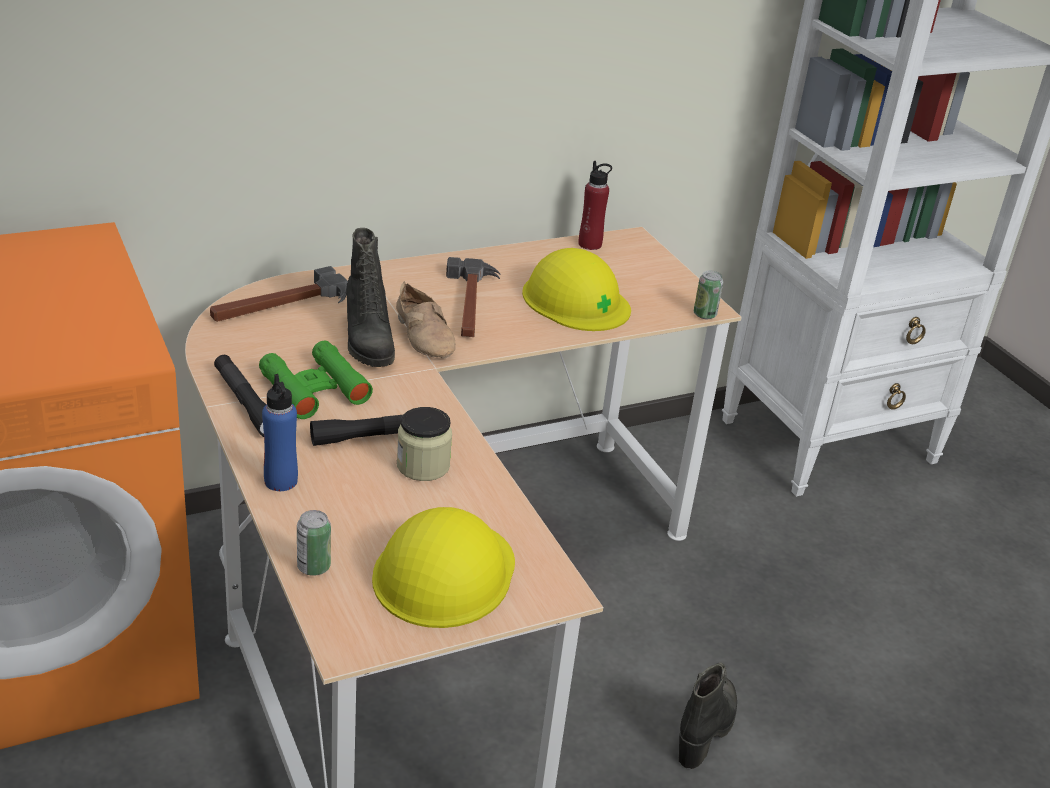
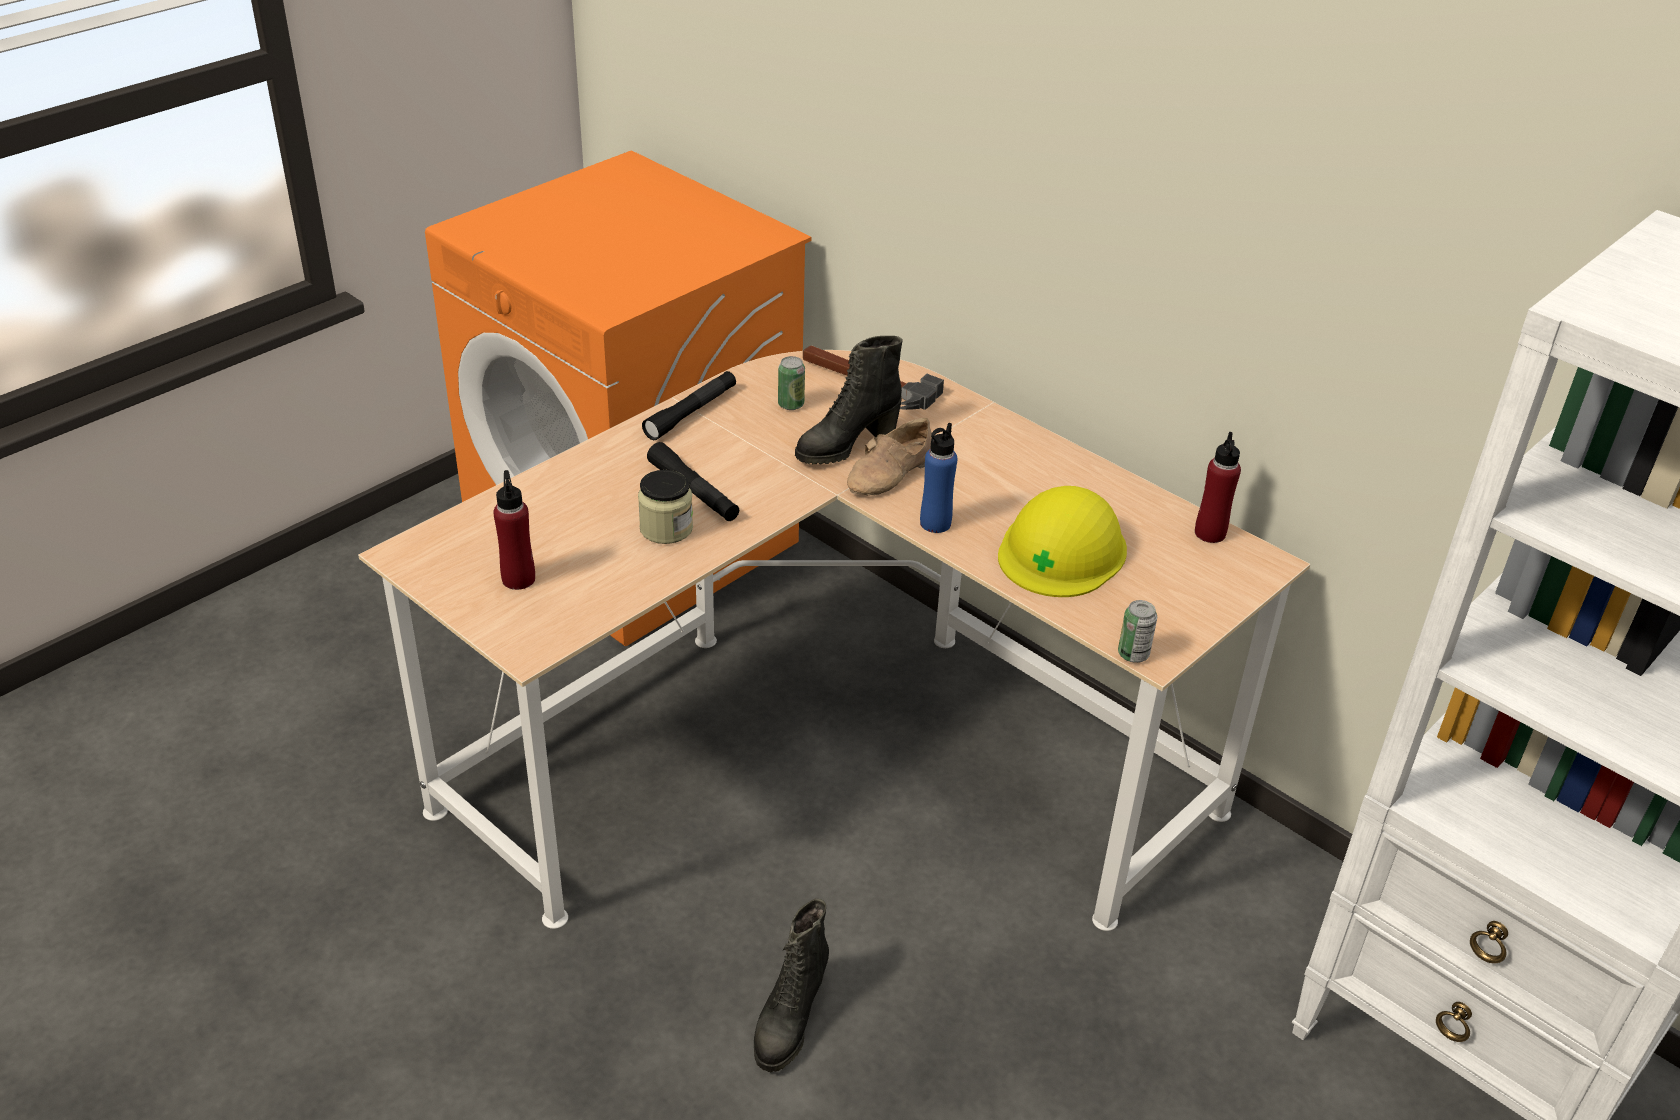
camera: 70 degrees right, 5 degrees up
(281, 481) = (591, 463): blue bottle -> blue bottle (935, 523)
(313, 567) = (488, 511): can -> can (791, 404)
(314, 389) = (742, 439): green binoculars -> none
(444, 572) = (518, 579): yellow hard hat -> red bottle
(470, 303) = (981, 484): hammer -> none
(706, 730) = (789, 1020): black boot -> black boot turned 105 degrees clockwise

